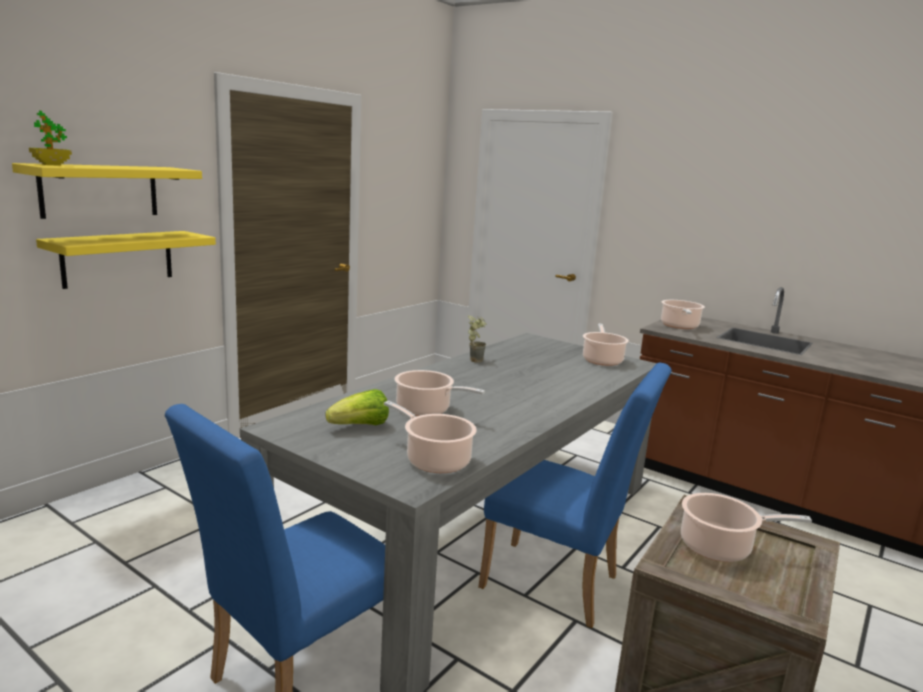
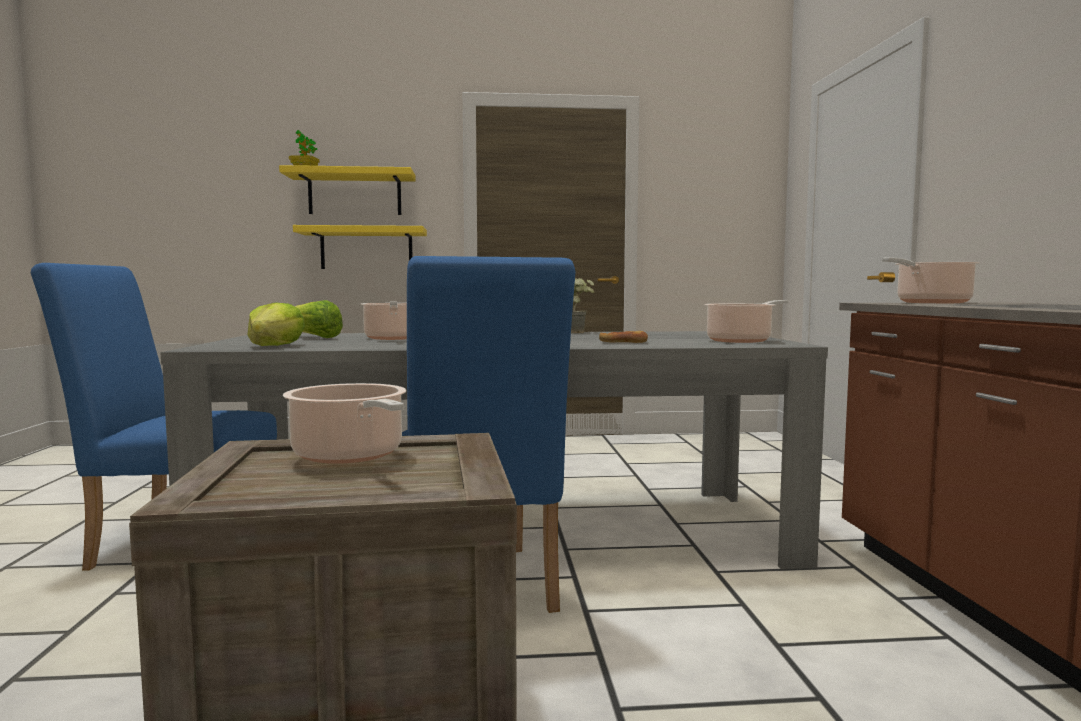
camera: 50 degrees right, 10 degrees down
(434, 460) = (275, 346): cooking pot -> lettuce
(569, 379) = (623, 342): none -> bread

